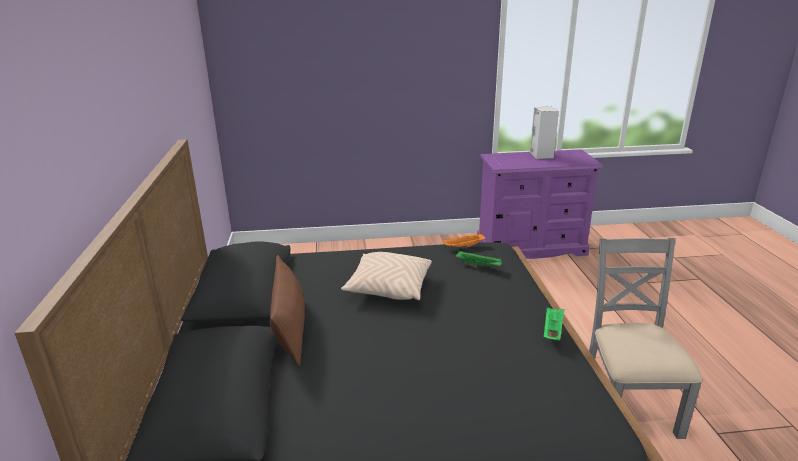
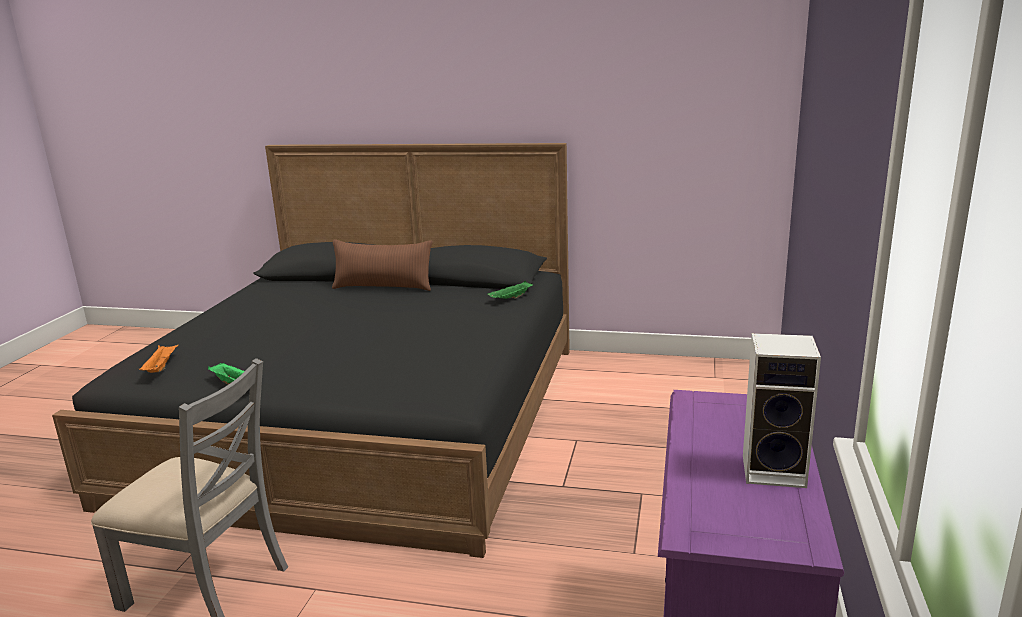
camera: 110 degrees right, 5 degrees down
(389, 288) = (406, 322): beige pillow -> none
(463, 247) = (464, 373): orange tray -> orange tray (161, 367)
(479, 265) = (402, 372): green tray -> green tray (511, 298)

